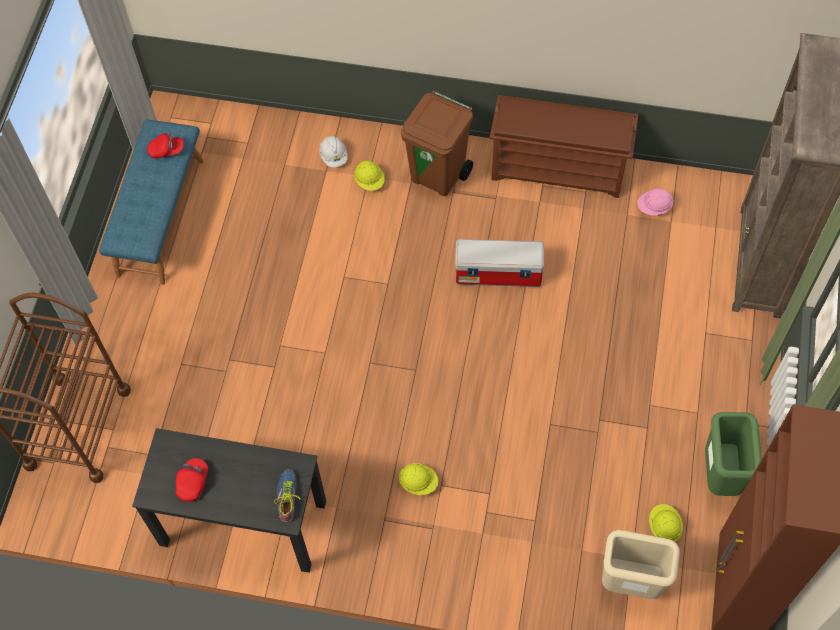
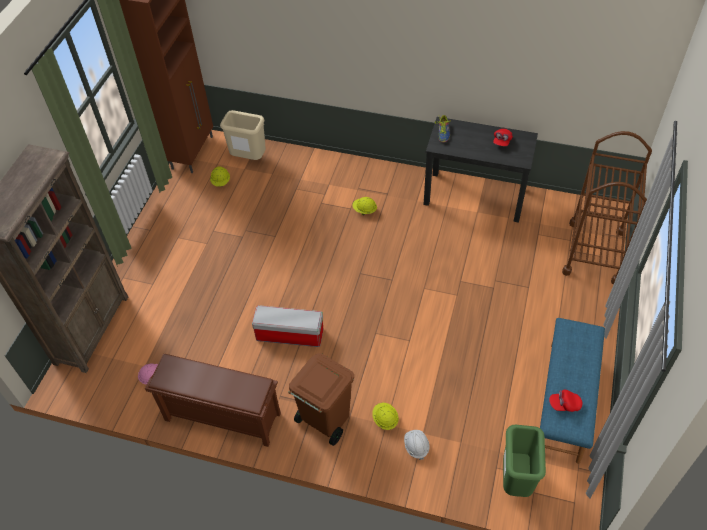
camera: 175 degrees left, 10 degrees down
(721, 475) = (177, 204): green trash can -> green trash can (515, 479)

